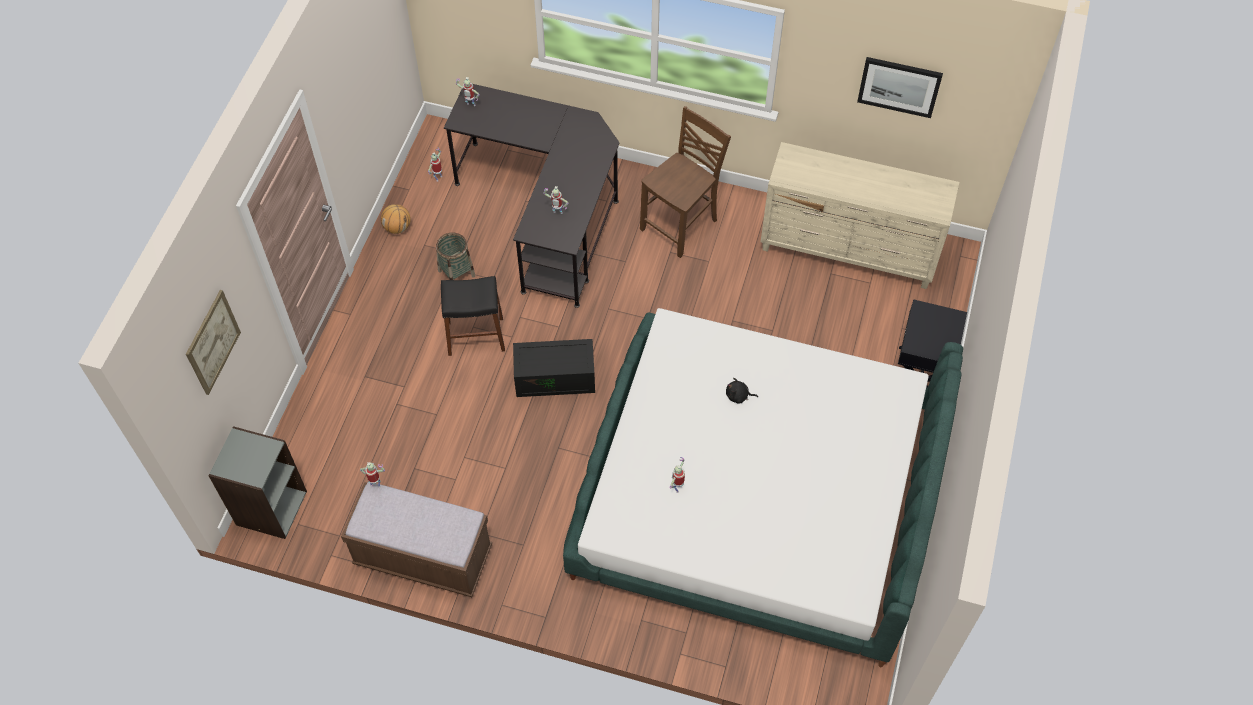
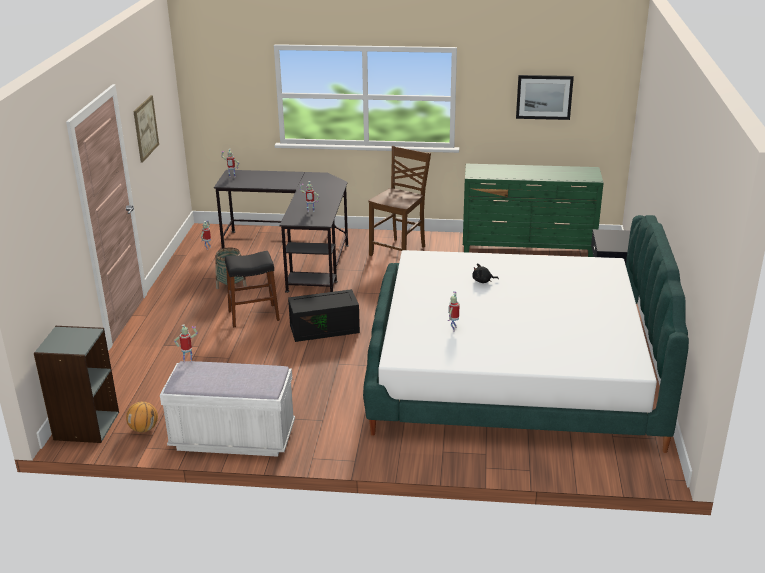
camera: 10 degrees left, 30 degrees down
(212, 342) = (43, 224): picture -> picture (145, 128)
(397, 227) = (180, 272): basketball -> basketball (144, 429)
(423, 557) = (233, 438): brown bench -> white bench
(849, 251) = (528, 250): beige dresser -> green dresser

